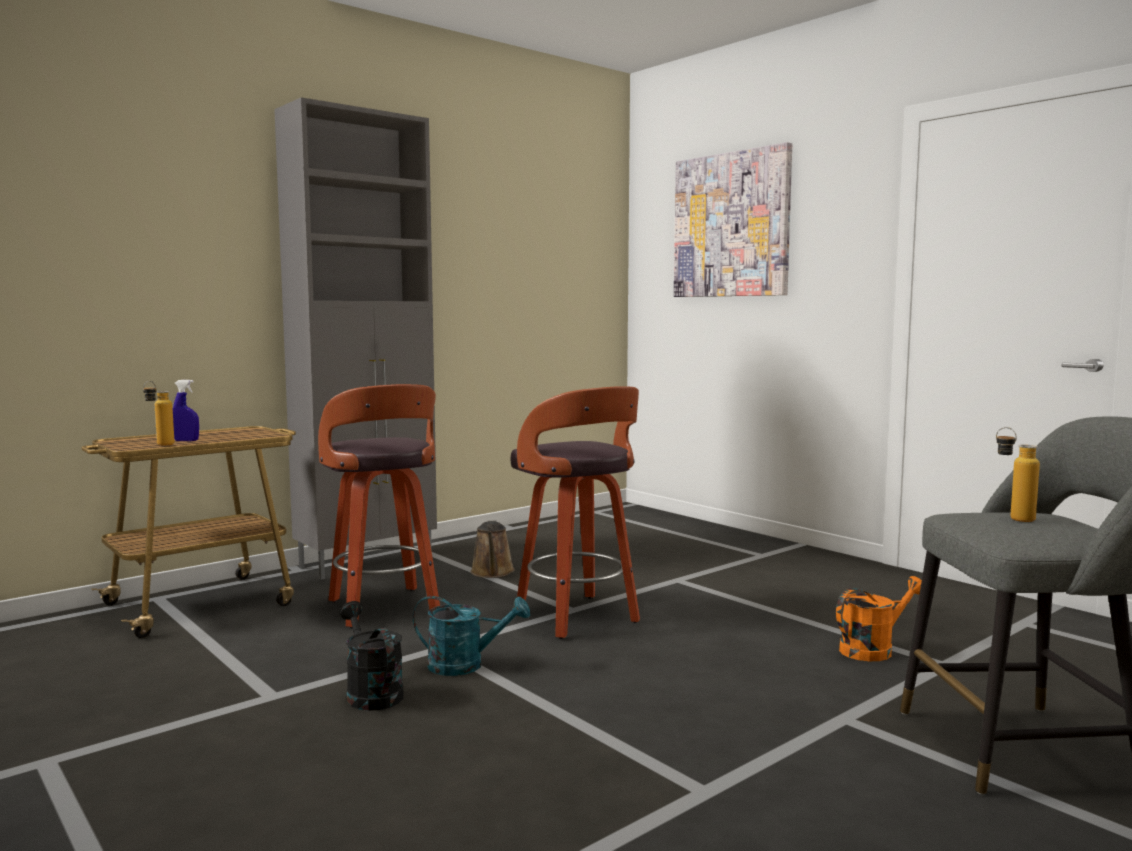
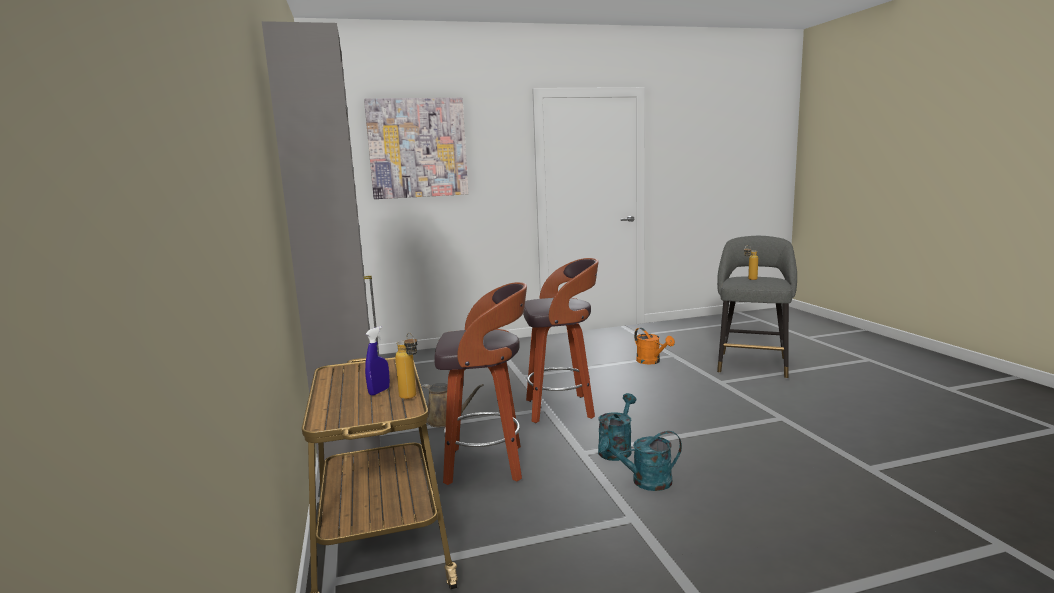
camera: 65 degrees left, 5 degrees up
(370, 692) = (644, 482): black watering can -> turquoise watering can
(873, 649) = (651, 362): orange watering can -> orange watering can turned 150 degrees clockwise

